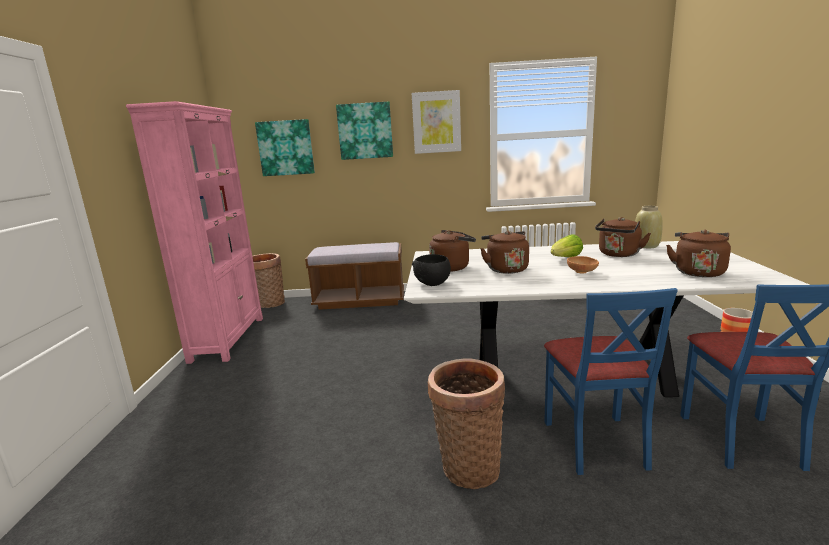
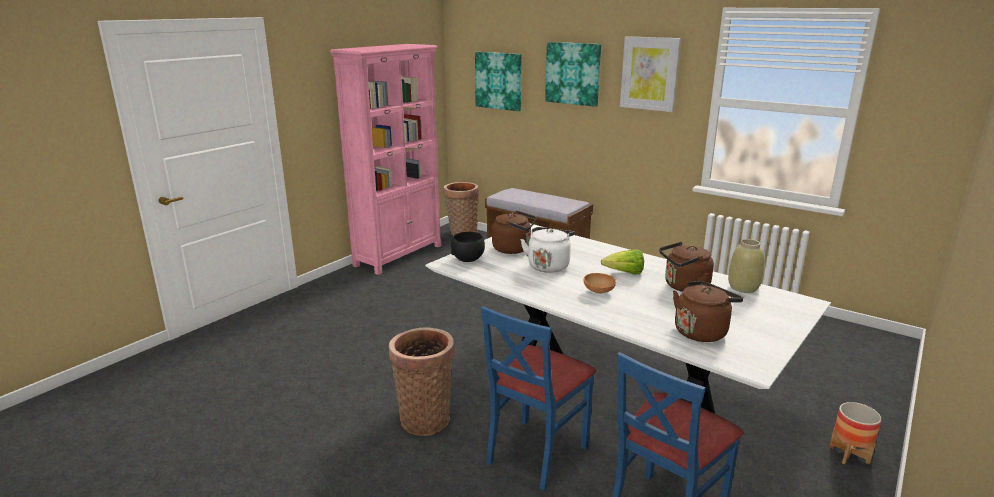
camera: 35 degrees right, 5 degrees up
(505, 269) = (548, 265): brown kettle -> white kettle

